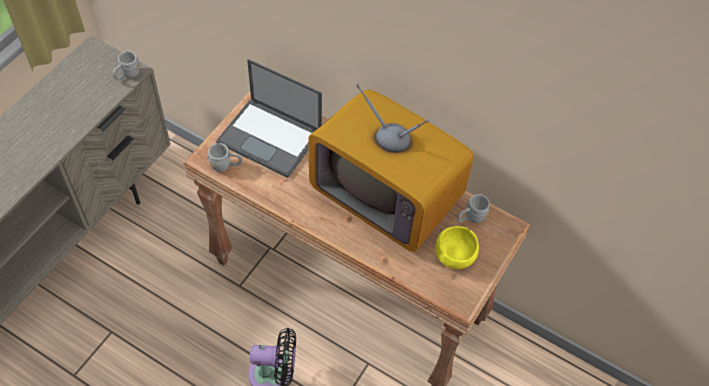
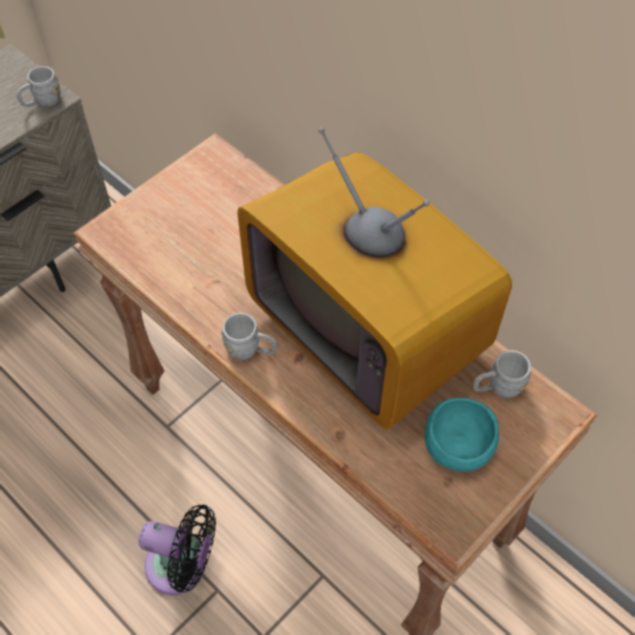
camera: 15 degrees right, 0 degrees up
(225, 165) = (132, 246): grey mug -> grey mug (250, 350)
(271, 137) = (212, 214): laptop -> none
(456, 254) = (459, 444): yellow bowl -> turquoise bowl

